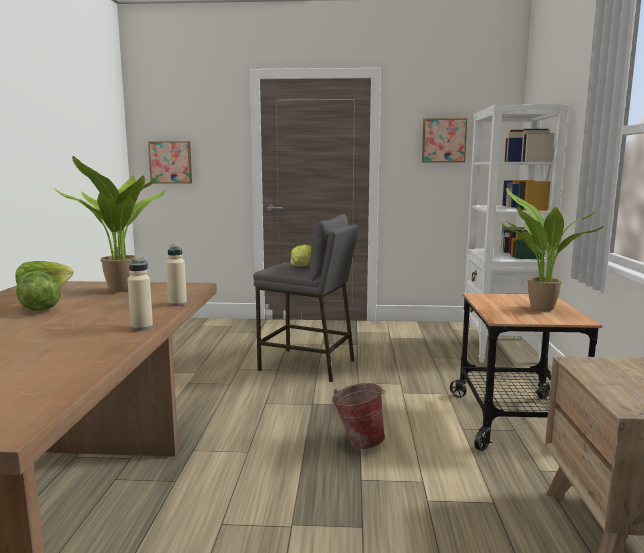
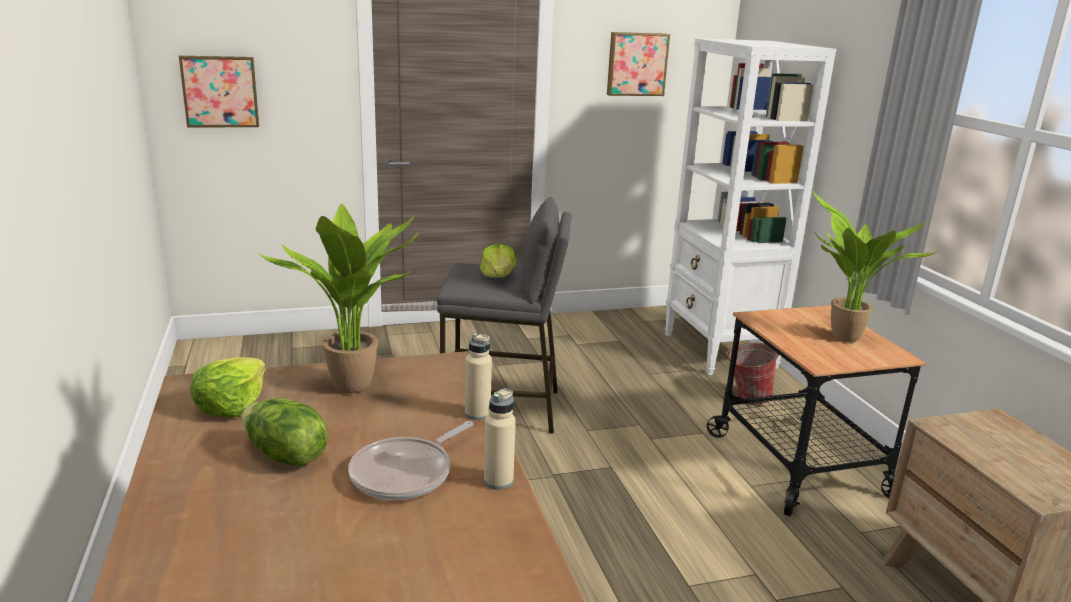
camera: 20 degrees left, 10 degrees up
(92, 320) = (406, 473): none -> frying pan
(358, 442) = (648, 528): bucket -> bucket (746, 398)

